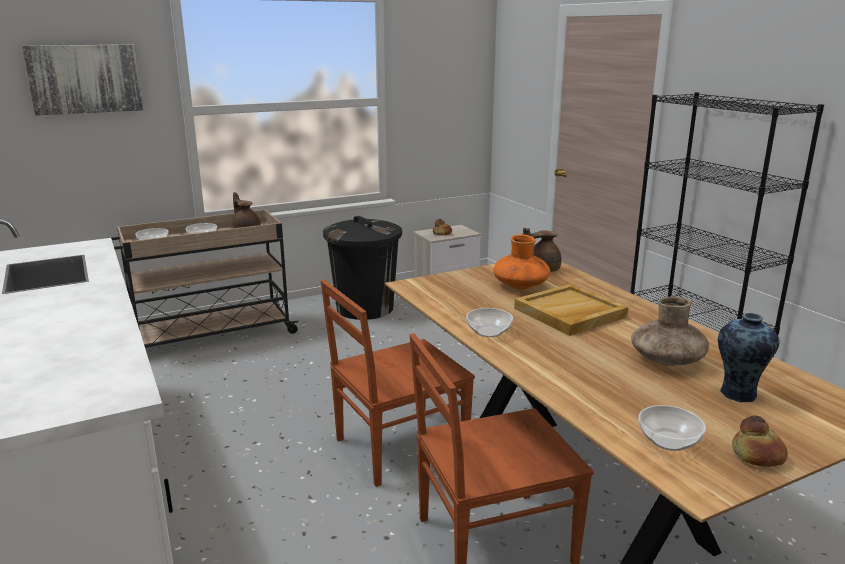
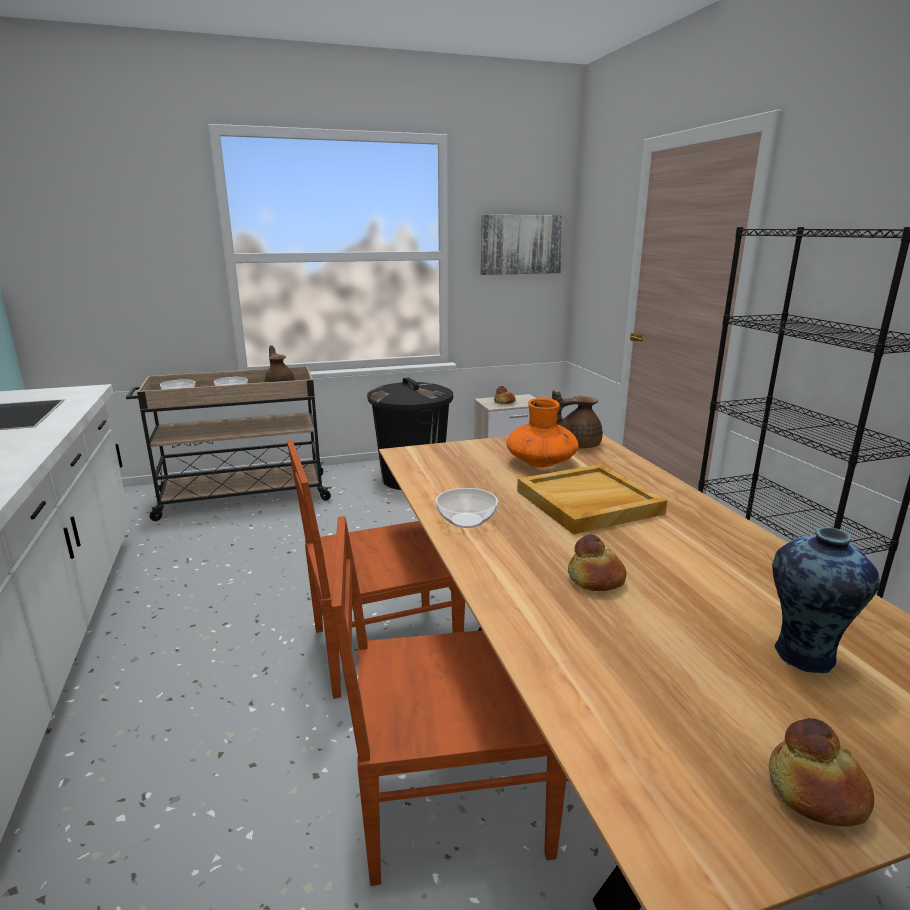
camera: 10 degrees right, 0 degrees up
(85, 79) = (120, 220): picture -> picture (521, 244)
(597, 363) = (595, 580): none -> bread
(666, 360) = (702, 585): brown vase -> none
(669, 441) = (660, 736): bowl -> none

